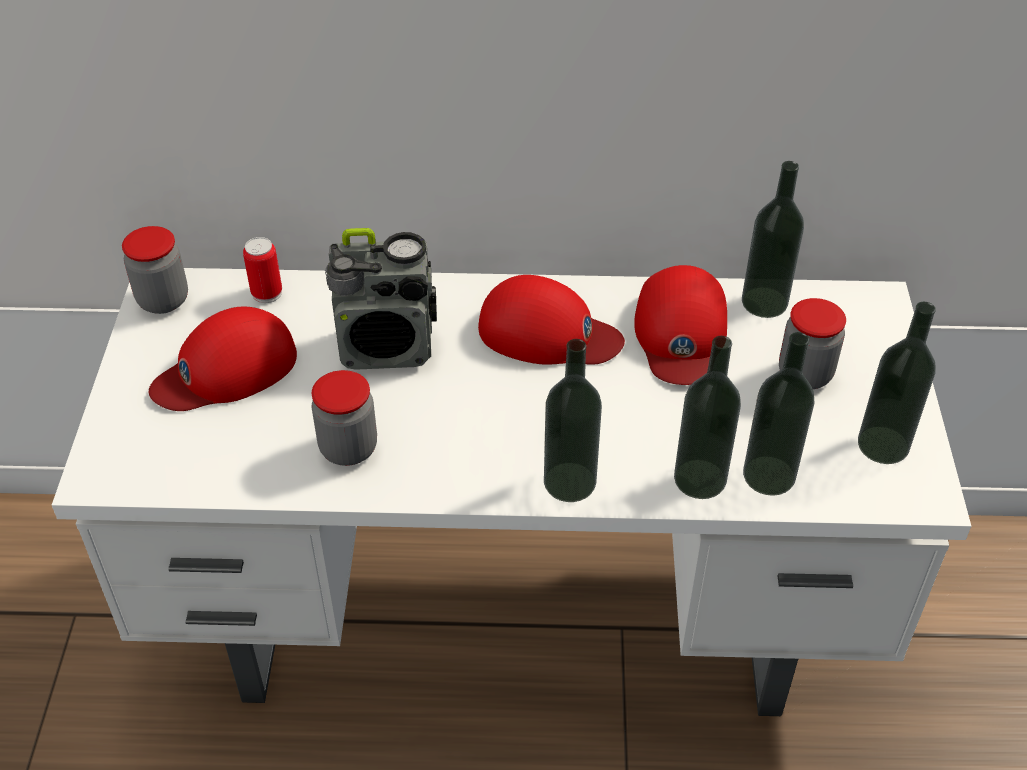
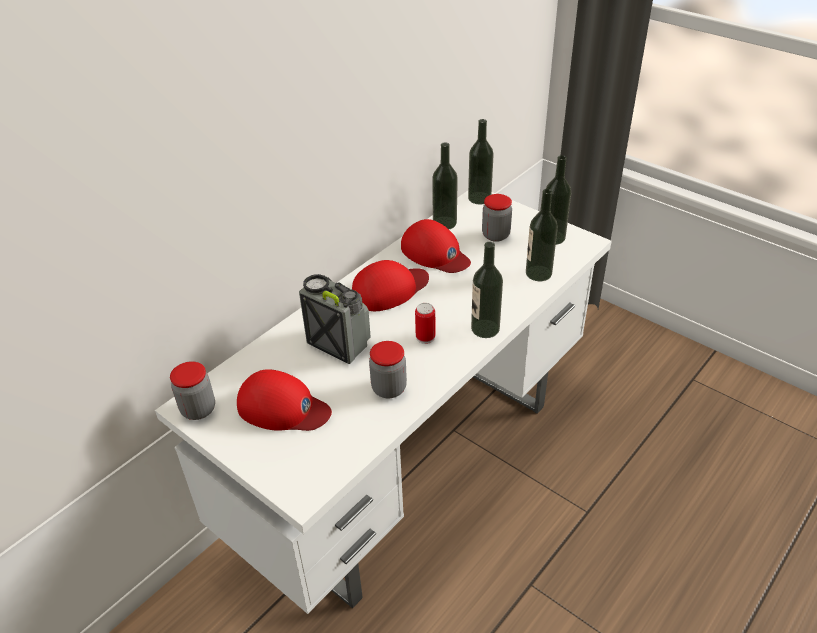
camera: 50 degrees left, 5 degrees down
(226, 369) = (283, 408): red cap -> red cap turned 75 degrees counterclockwise
(267, 293) = (245, 367): can -> can (425, 337)
(387, 348) = (338, 343): radio -> radio turned 90 degrees counterclockwise
(700, 479) = (521, 292): bottle -> bottle (479, 198)

